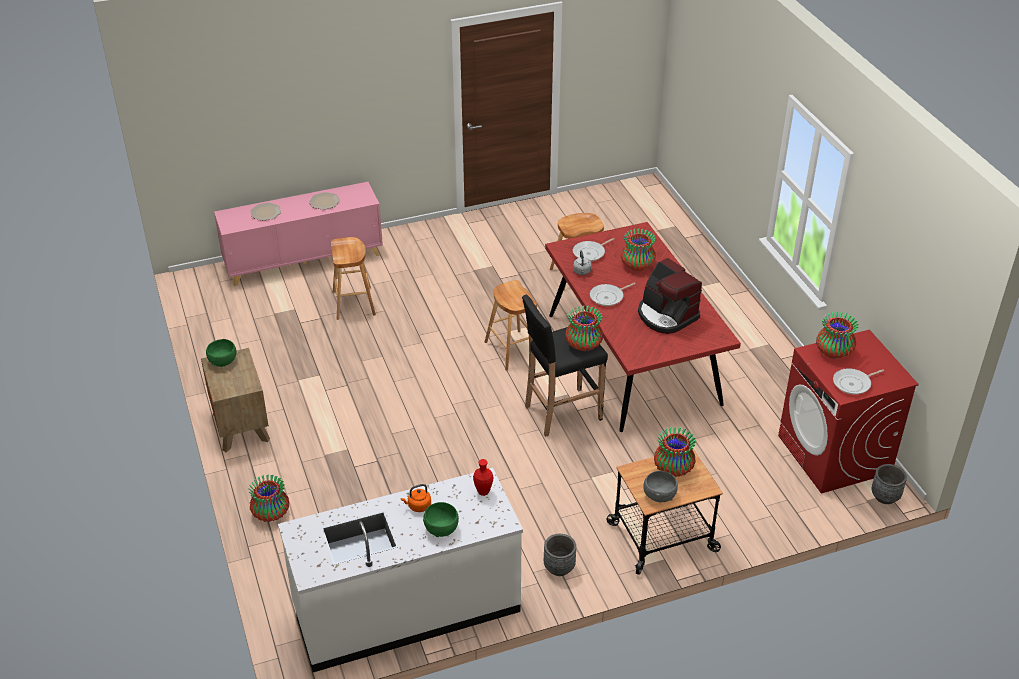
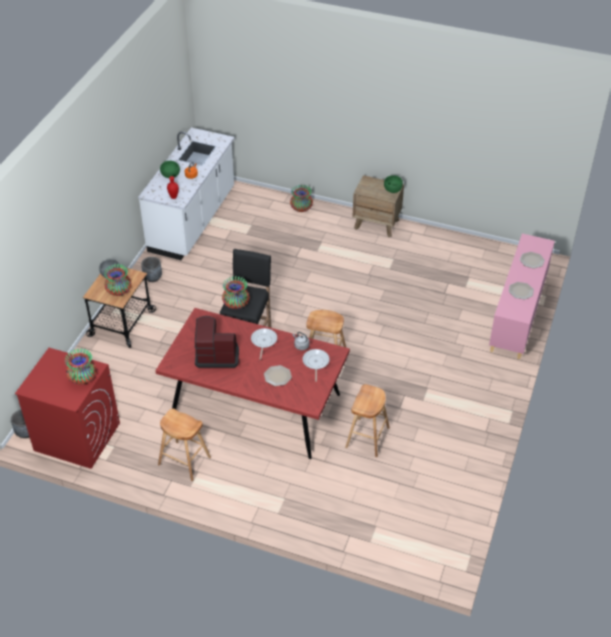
camera: 130 degrees right, 5 degrees up
(353, 303) = (446, 313): brown stool -> brown stool (184, 461)
(637, 265) = (277, 376): vase -> plate
(853, 384) = (52, 365): frying pan -> none

